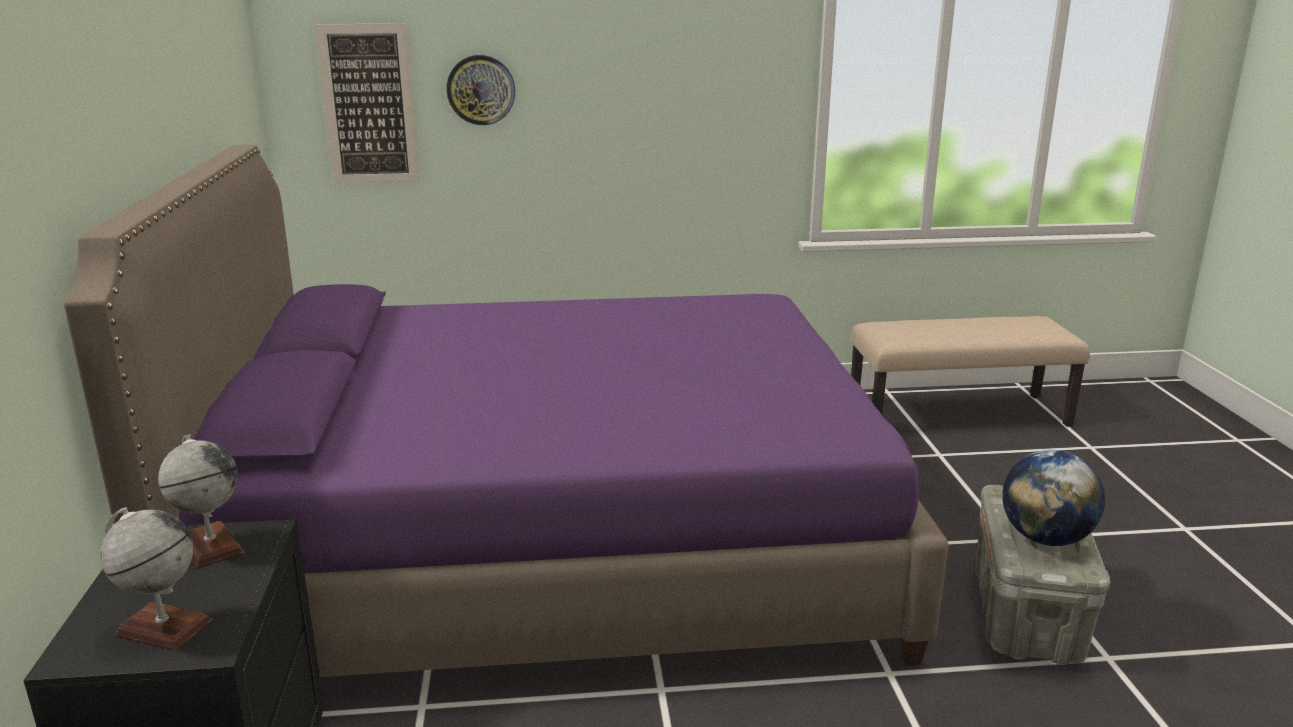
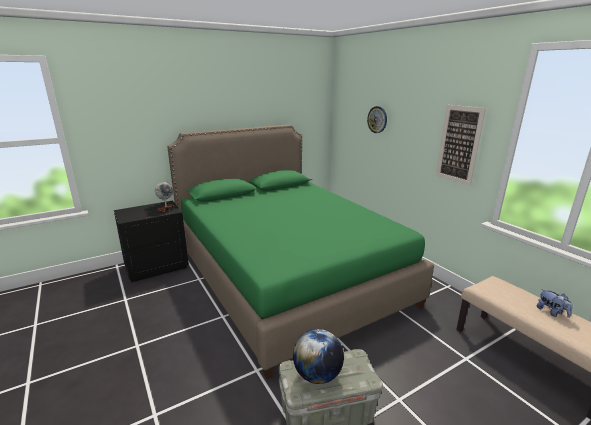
camera: 65 degrees right, 0 degrees up
(163, 628) = (132, 214): globe -> none
(369, 105) = (350, 120): picture -> picture (459, 144)
(553, 547) = (286, 275): purple bed -> green bed
(976, 325) = (551, 312): none -> plush toy

